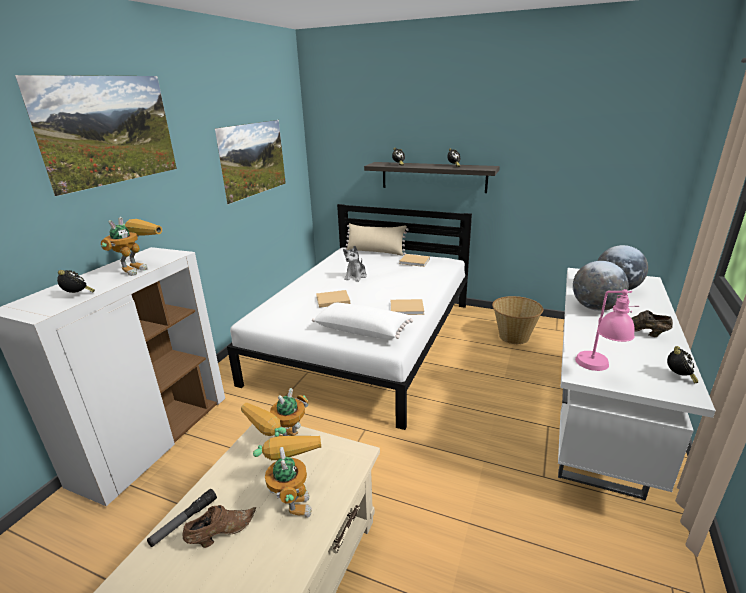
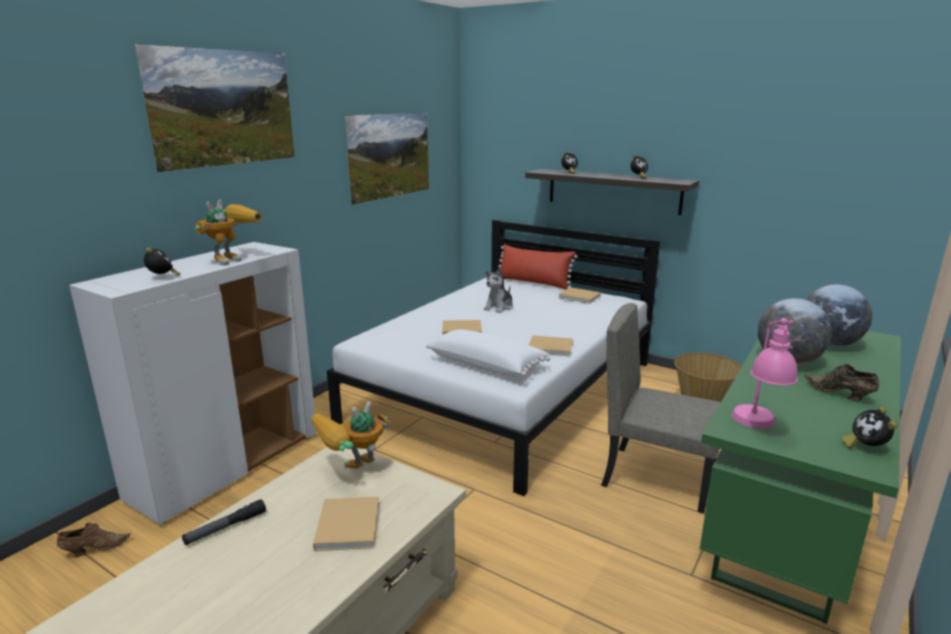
camera: 10 degrees right, 5 degrees down
(220, 534) = (260, 545): brown shoe -> brown shoe (94, 549)
(292, 498) = (348, 524): toy robot -> beige book
(375, 252) = (533, 282): beige pillow -> red pillow
(498, 398) = (658, 477): none -> beige chair
(598, 423) = (789, 524): white desk -> green desk
(678, 377) = (865, 447): alarm clock -> alarm clock turned 135 degrees clockwise

